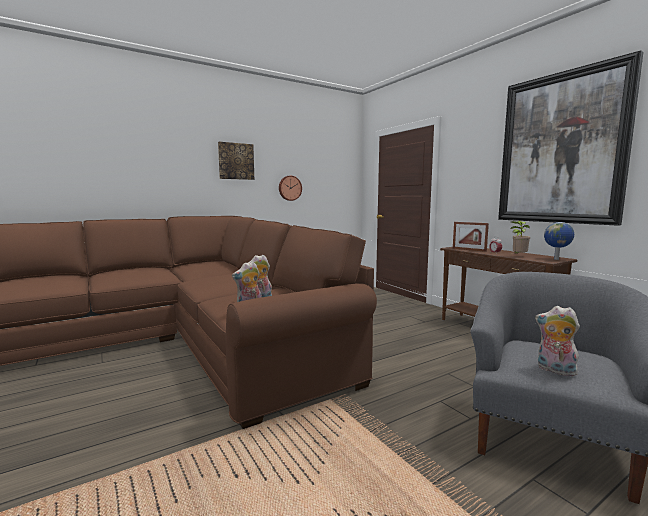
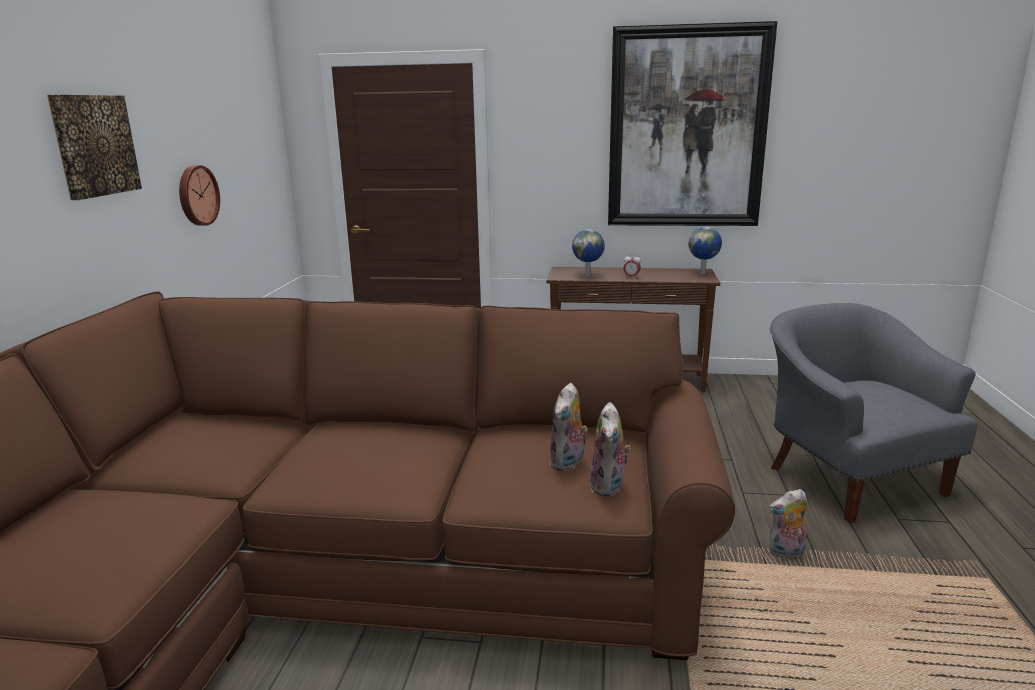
camera: 50 degrees left, 10 degrees up
(469, 250) = (588, 276): picture frame -> globe
(518, 256) = (666, 278): potted plant -> none
(554, 370) = (896, 411): plush toy -> plush toy (786, 553)

